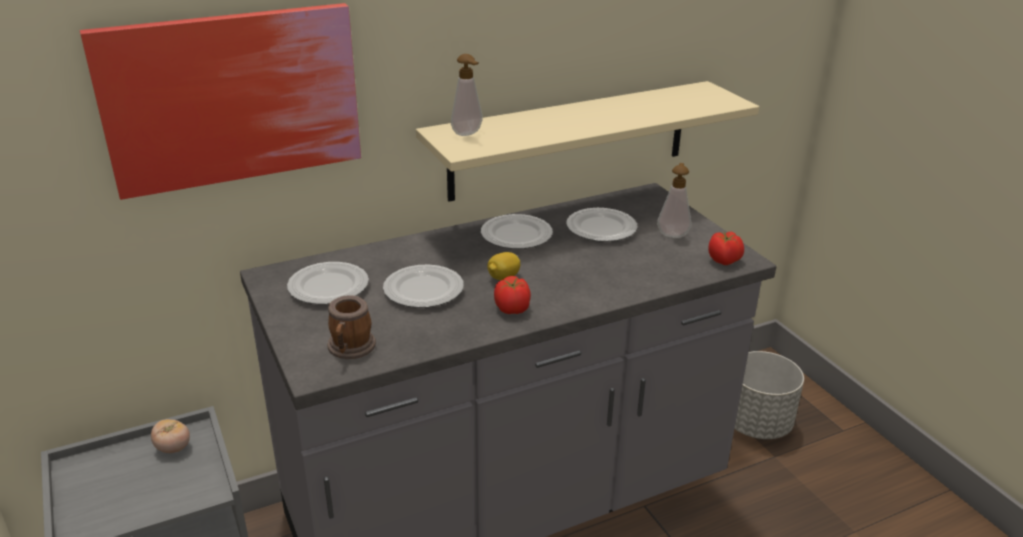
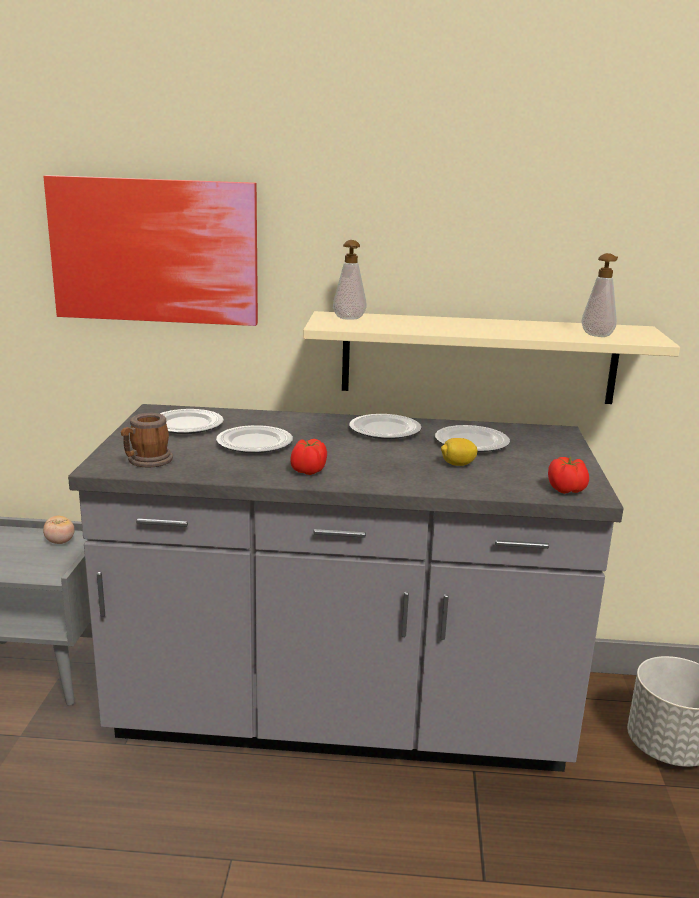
camera: 30 degrees right, 10 degrees down
(503, 278) = (332, 452): lemon -> lemon (457, 464)
(673, 234) = (539, 461): soap dispenser -> soap dispenser (598, 335)

